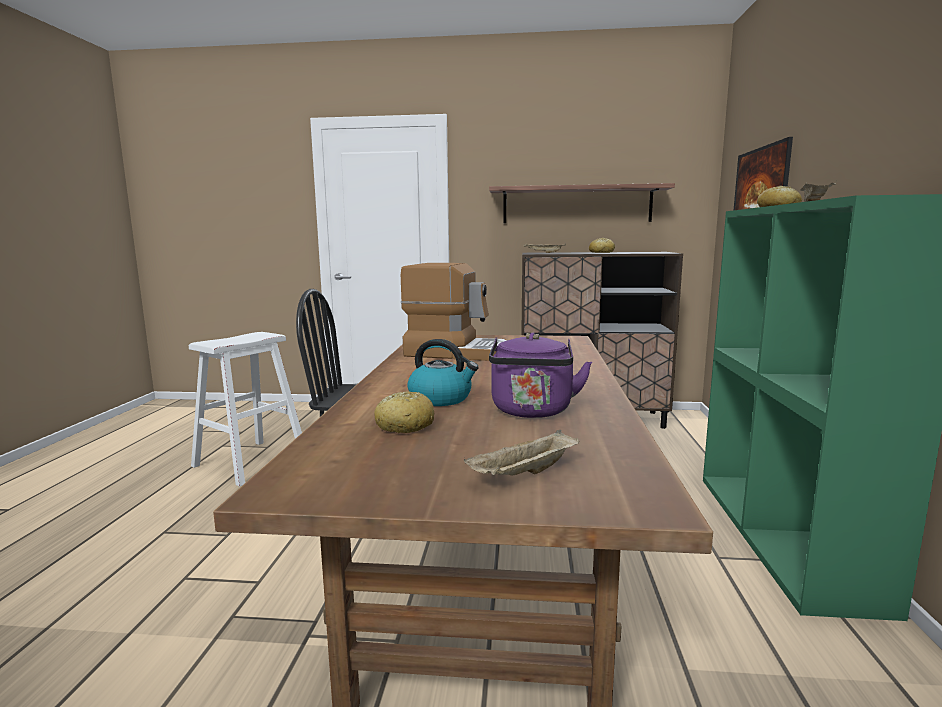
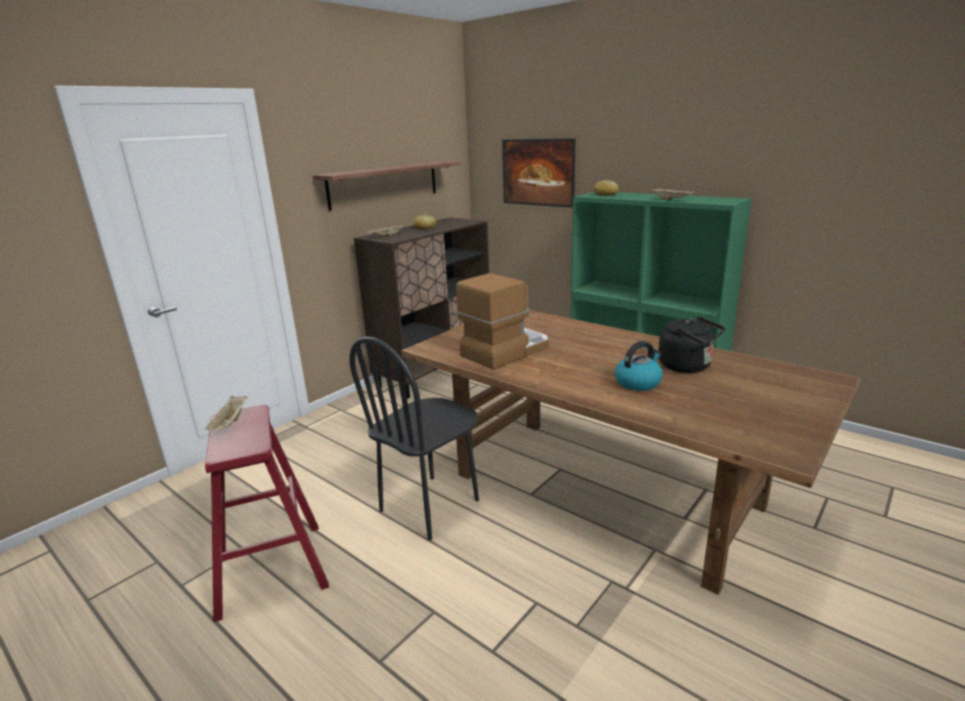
camera: 55 degrees left, 10 degrees up
(251, 462) = (271, 568): white stool -> red stool
(405, 425) = (690, 403): bread -> none
(524, 474) = (789, 392): beige tray -> beige tray (231, 423)
(532, 412) = (688, 366): purple kettle -> black kettle

